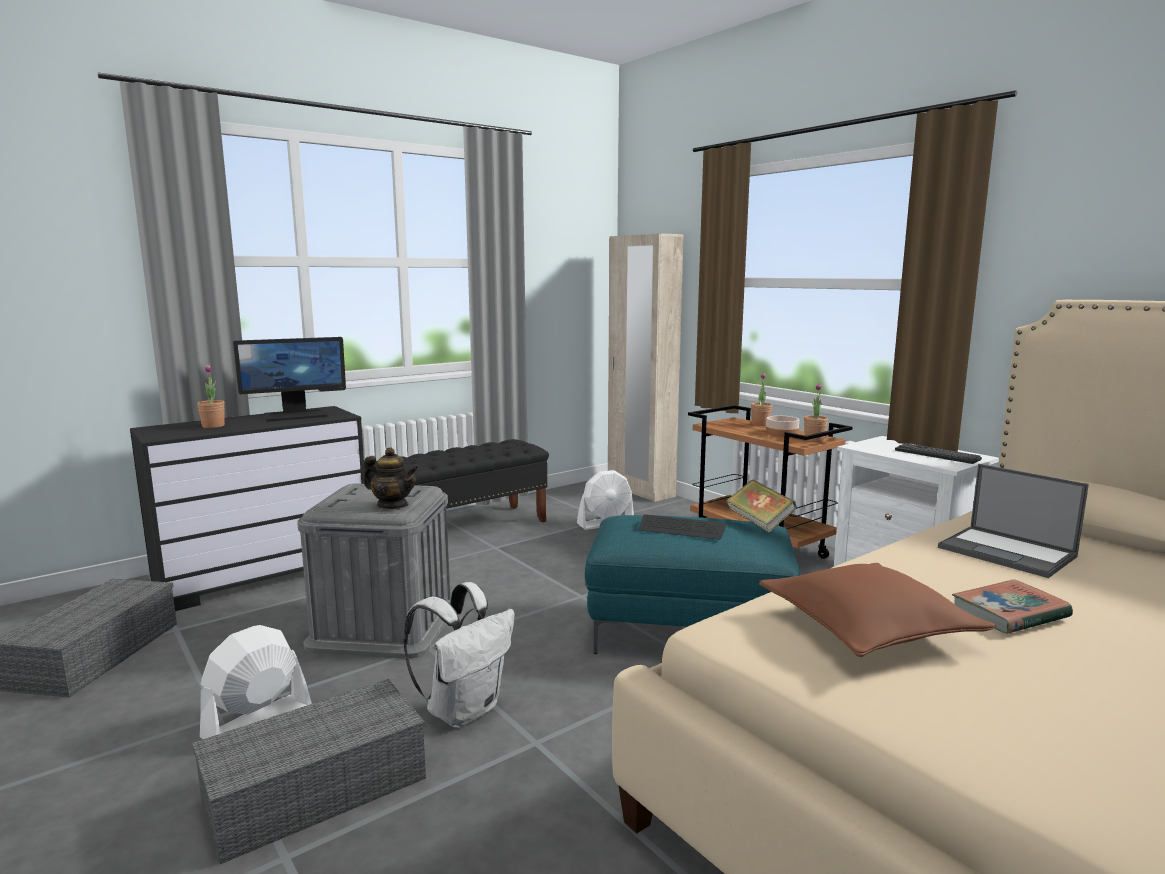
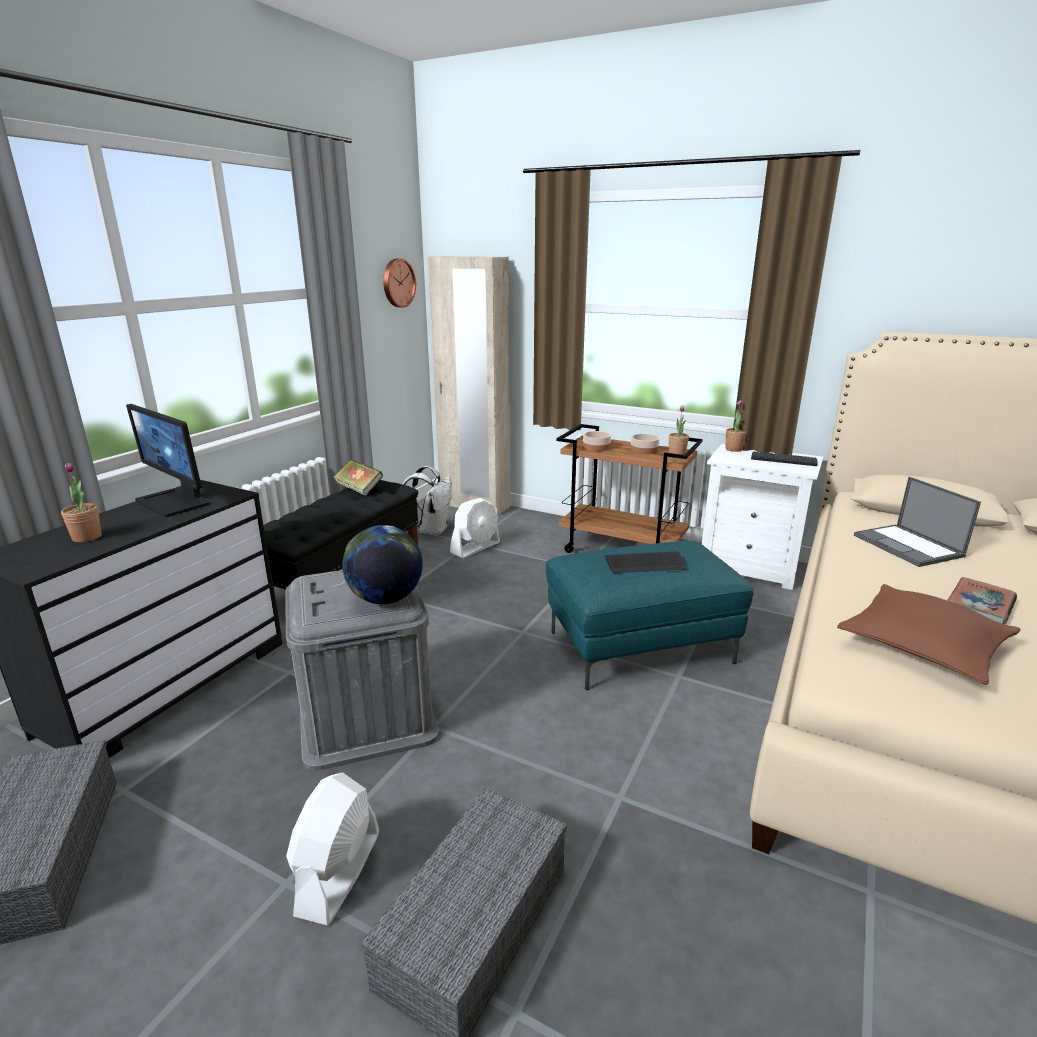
camera: 25 degrees left, 10 degrees up
(296, 415) = (174, 502): monitor -> monitor turned 90 degrees clockwise
(392, 505) = (386, 599): teapot -> globe
(464, 709) = (530, 785): white backpack -> white backpack (432, 530)
(581, 261) = (397, 283): none -> wall clock
(731, 426) = (596, 447): none -> bowl
(759, 523) = (690, 543): book -> book (359, 489)
(760, 424) = (615, 442): potted plant -> potted plant (733, 449)
(1008, 552) = (908, 546): laptop -> laptop turned 45 degrees clockwise

